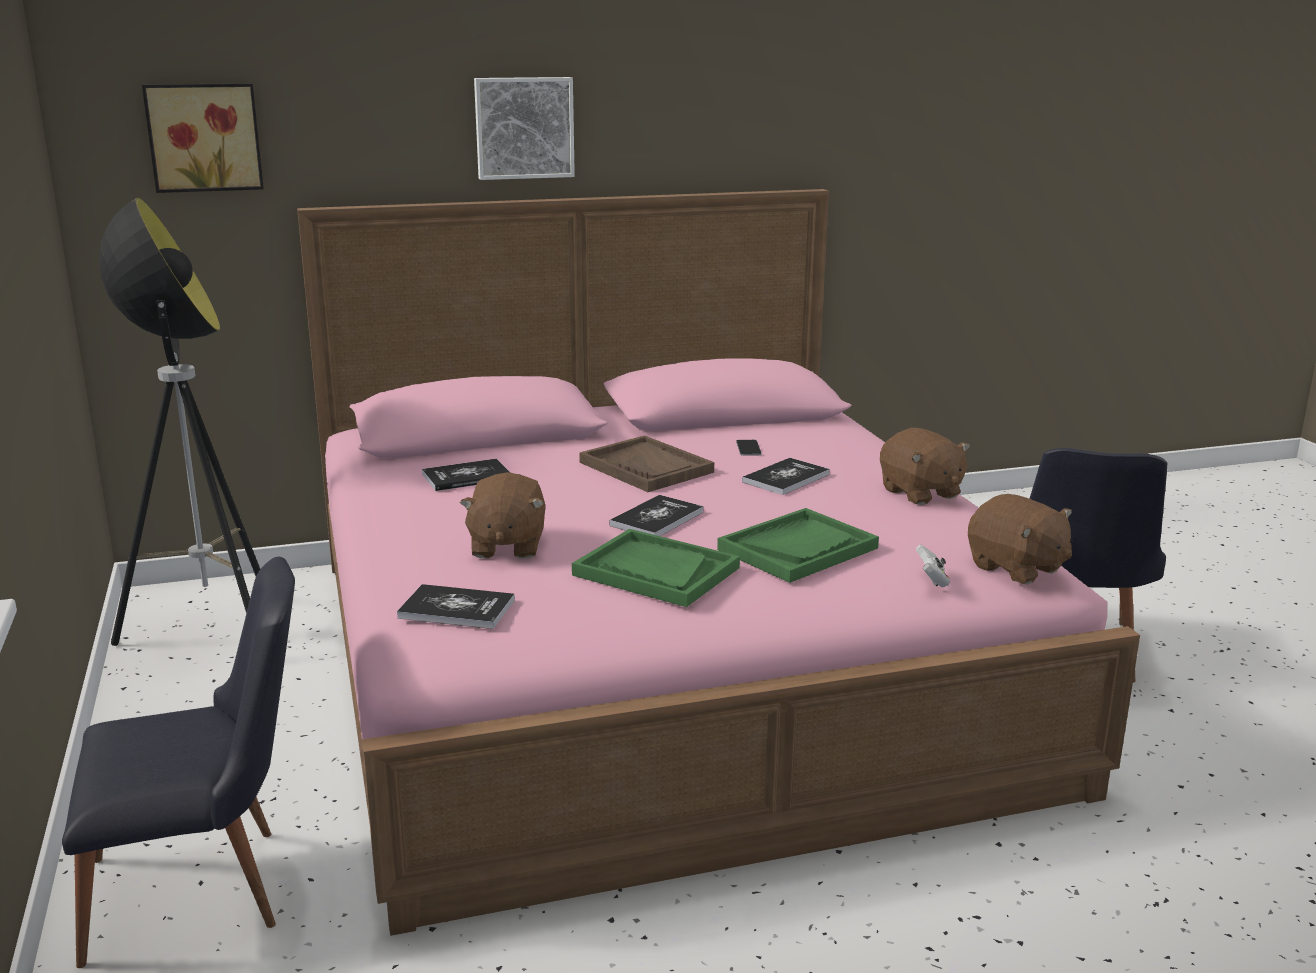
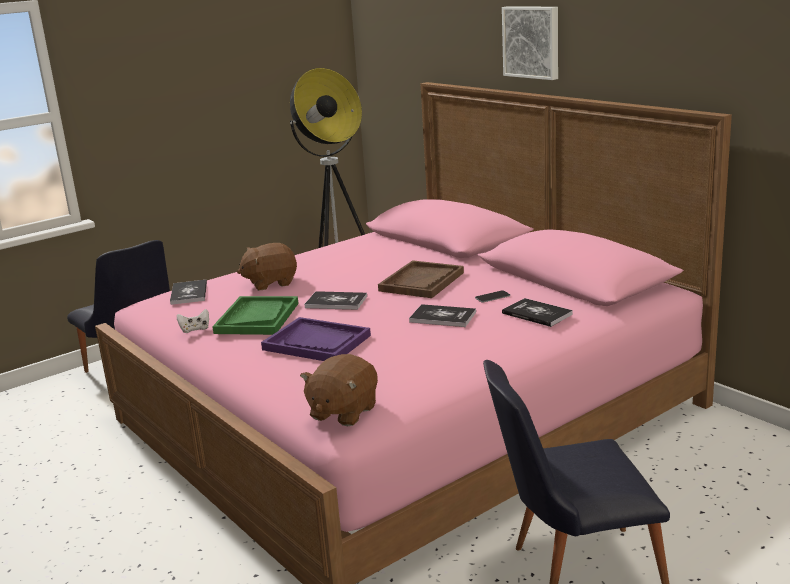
camera: 70 degrees right, 0 degrees up
(204, 137) = (399, 37): picture -> none
(467, 477) = (362, 253): book -> book (537, 314)
(797, 548) = (317, 342): green tray -> purple tray
(920, 493) = (462, 360): brown plush toy -> none
(932, 580) = (296, 387): white game controller -> white game controller (195, 329)

